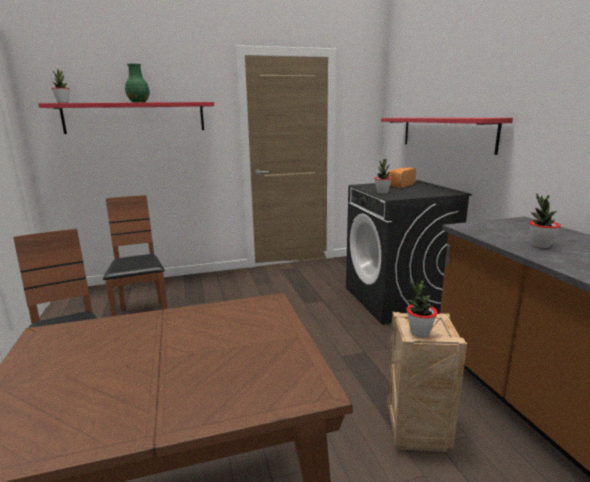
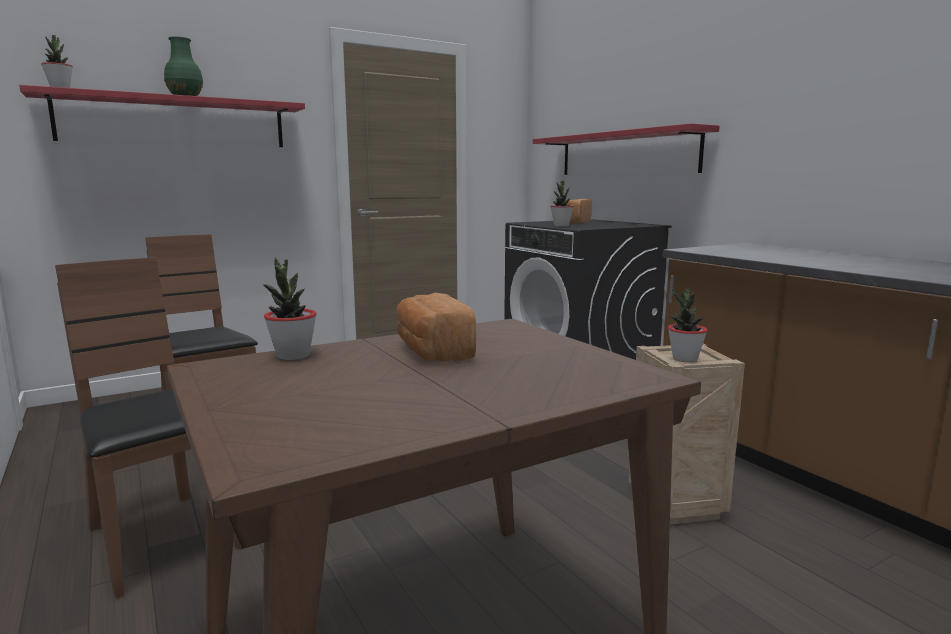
camera: 15 degrees left, 5 degrees down
(191, 332) = (432, 352): none -> bread
(540, 245) = (790, 257): potted plant -> potted plant (293, 356)

